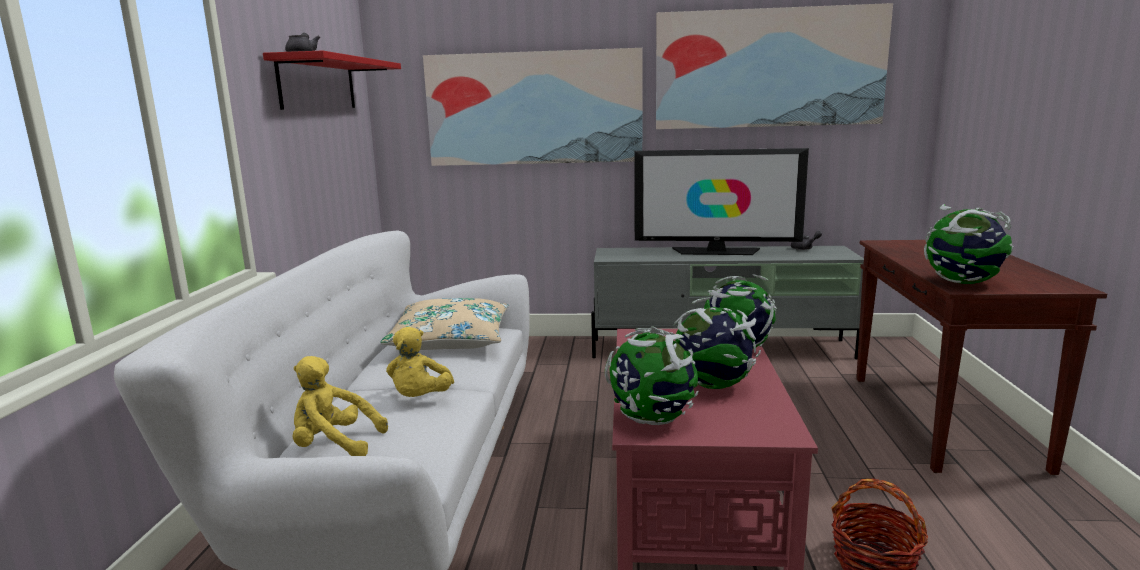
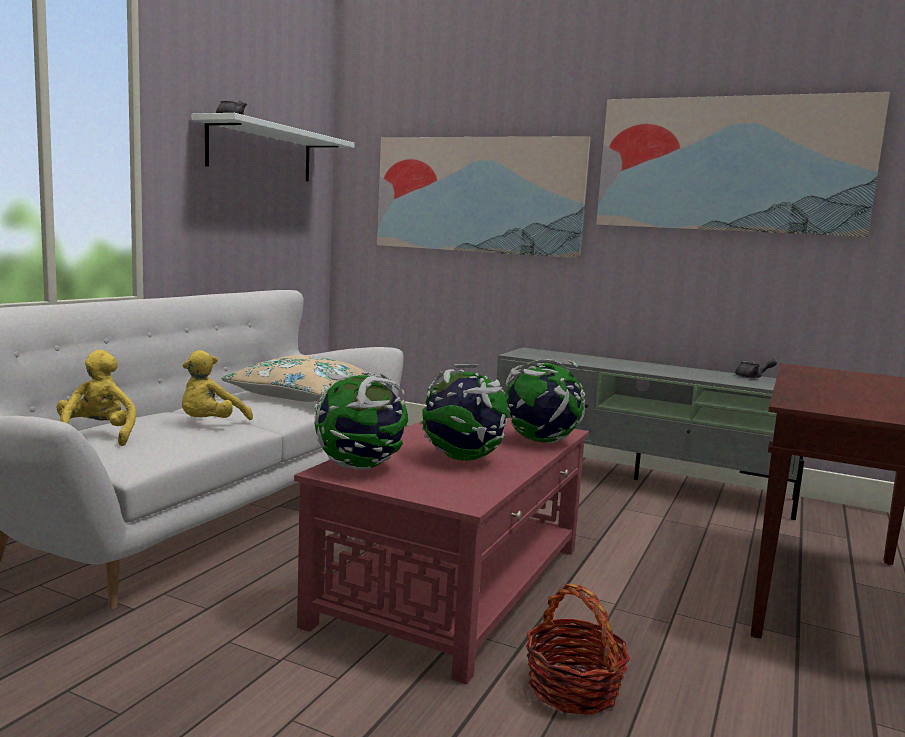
camera: 20 degrees right, 5 degrees down
(318, 84) = (261, 152): red shelf -> white shelf
(334, 445) = (97, 436): yellow plush toy -> yellow plush toy turned 45 degrees clockwise
(716, 251) = (642, 365): television -> none
(963, 283) = (811, 402): globe -> none

